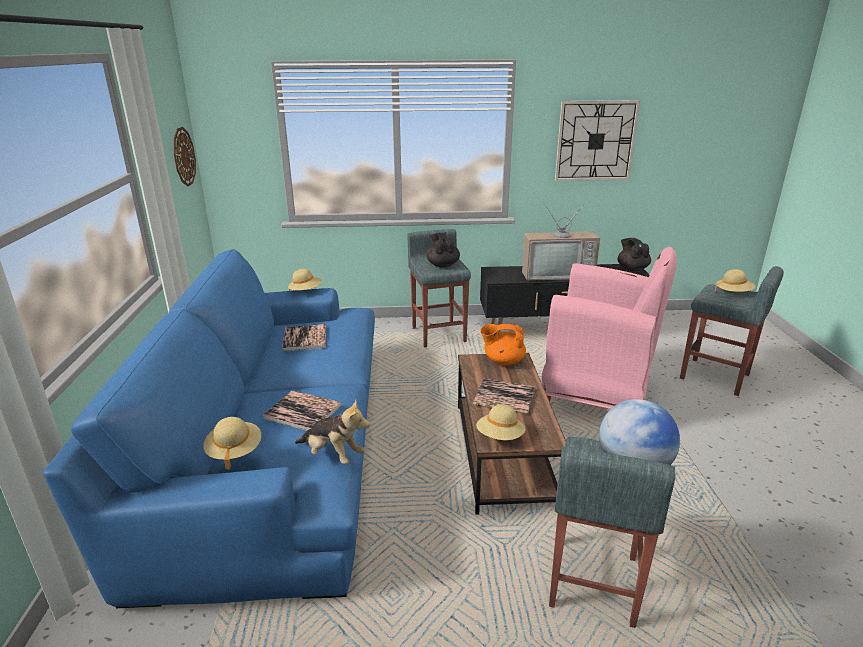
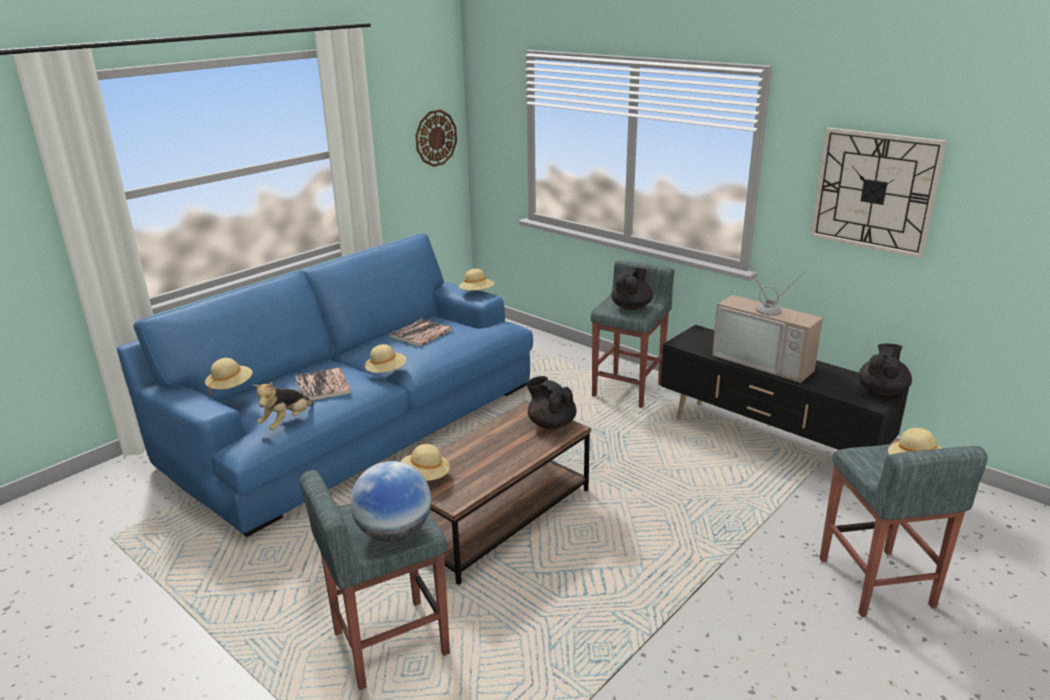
camera: 45 degrees right, 0 degrees up
(331, 377) = (386, 372): none -> beige hat
(333, 455) = (287, 422): plush toy -> plush toy turned 45 degrees clockwise
(503, 361) = (551, 423): orange teapot -> black teapot
(504, 397) = (489, 452): book -> none
(597, 397) = (677, 522): pink armchair -> none

